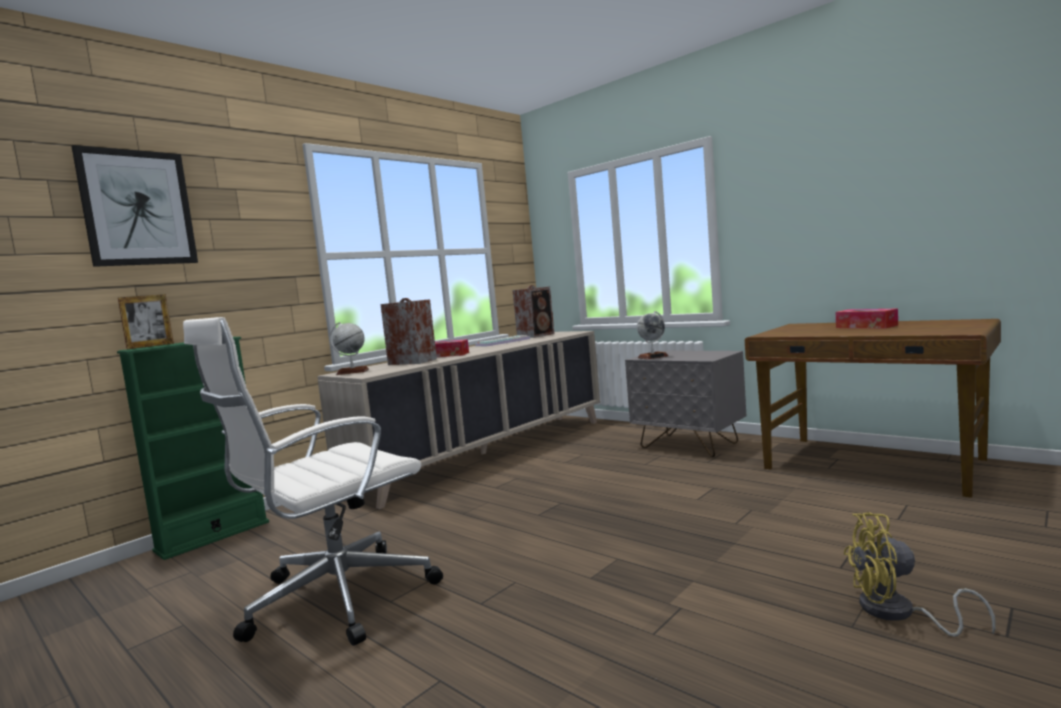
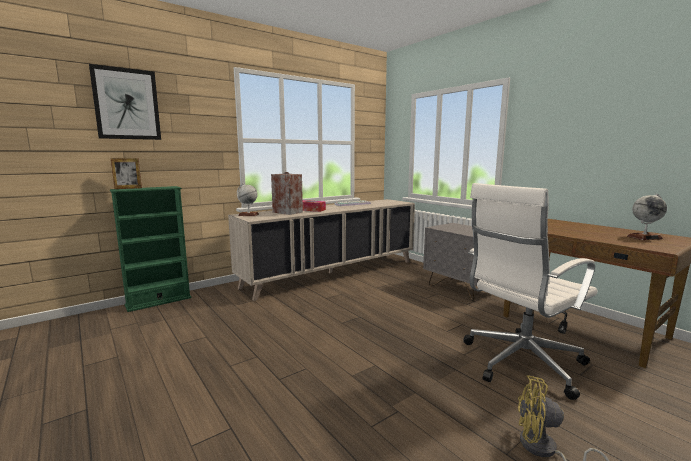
camera: 10 degrees right, 5 degrees up
(334, 599) = (200, 357): white office chair -> white office chair (520, 363)
(537, 335) = (377, 201): speaker -> none
(653, 357) = (444, 228): globe -> globe (644, 237)
(866, 326) = (594, 230): tissue box -> none

